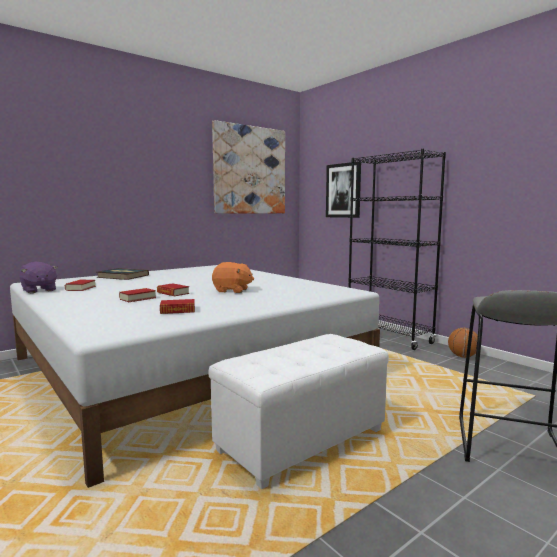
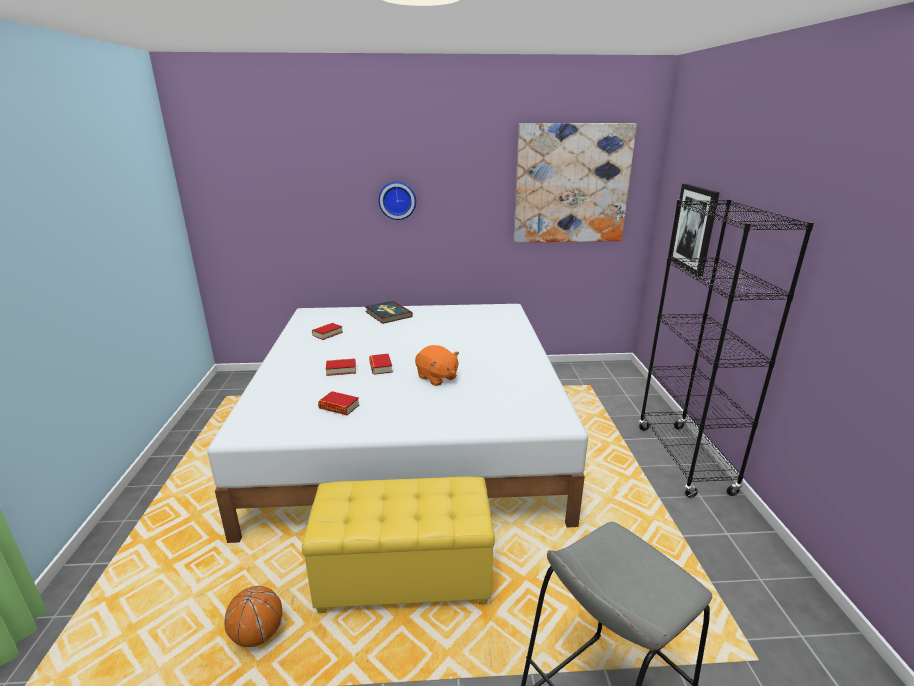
camera: 35 degrees right, 15 degrees up
(38, 290) = (296, 329): purple plush toy -> none
(118, 174) = (397, 200): none -> wall clock
(301, 440) = (404, 576): white ottoman -> yellow ottoman
(463, 356) = (748, 538): basketball -> basketball (258, 634)

